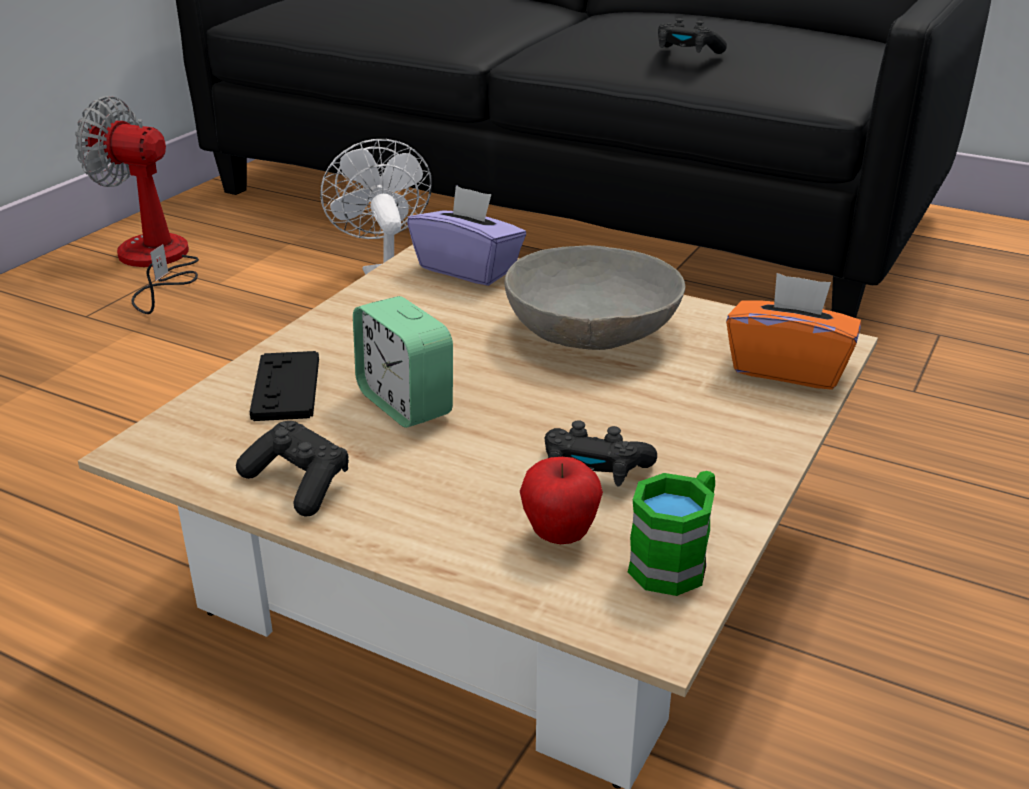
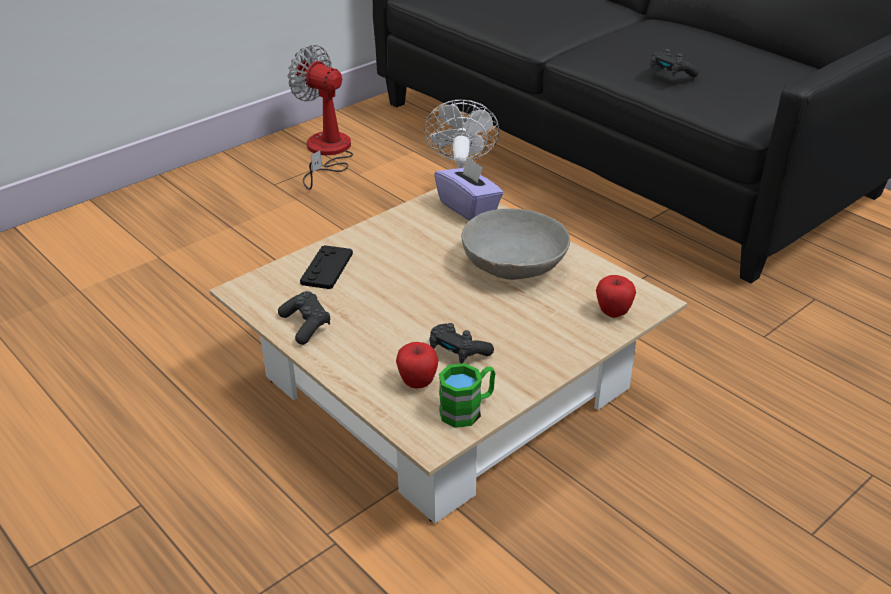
camera: 20 degrees right, 5 degrees up
(405, 404) = (383, 290): alarm clock -> none
(788, 368) = (613, 312): orange tissue box -> apple

